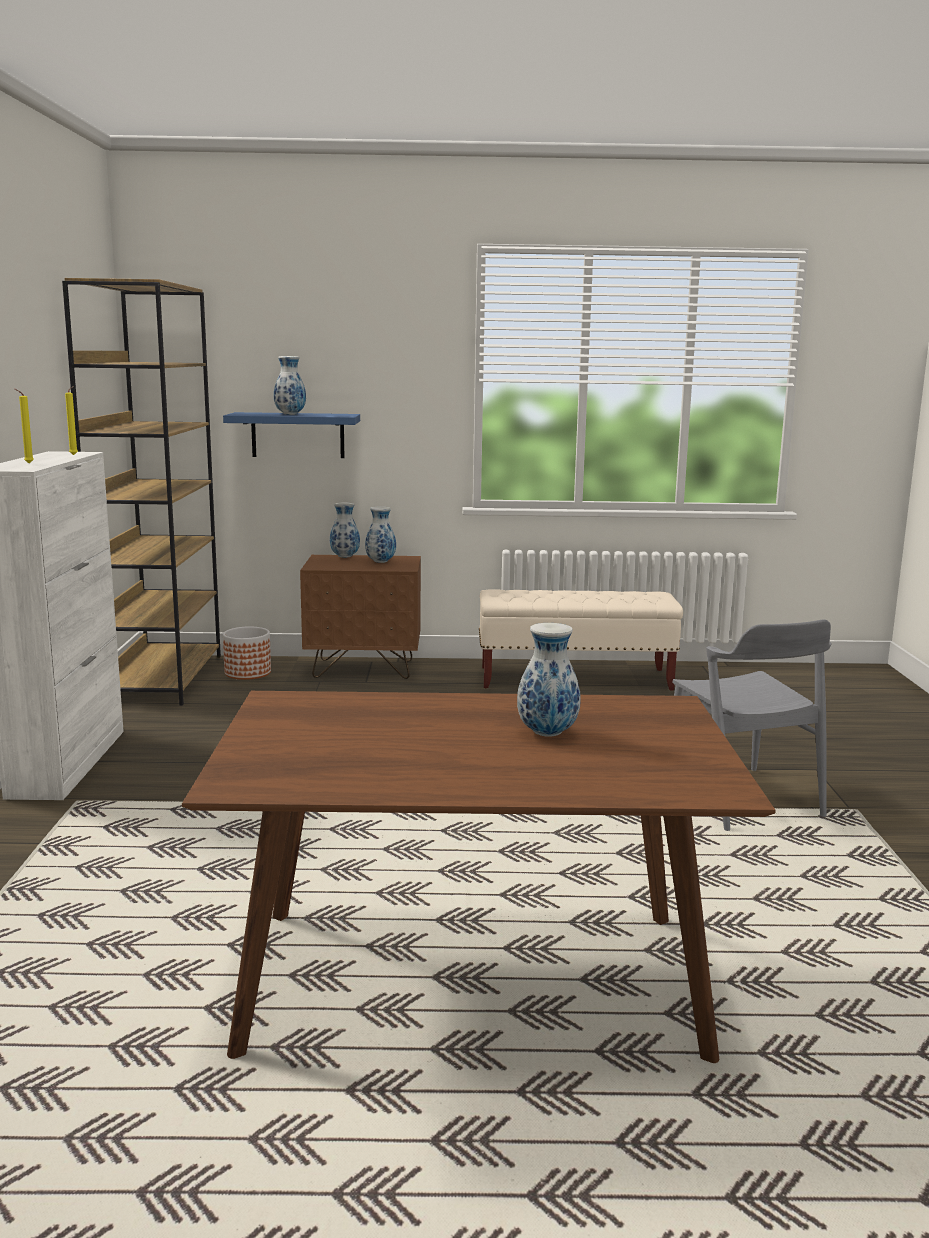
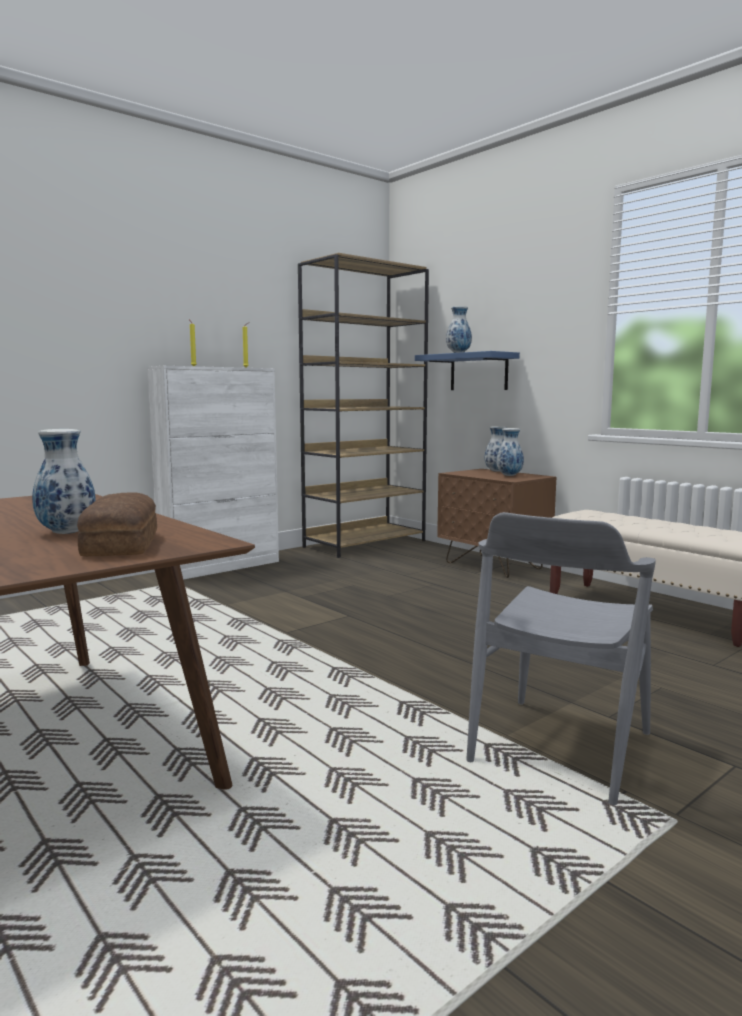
camera: 50 degrees right, 5 degrees down
(248, 673) = (416, 551): planter -> none
(637, 726) = (123, 544): none -> bread

